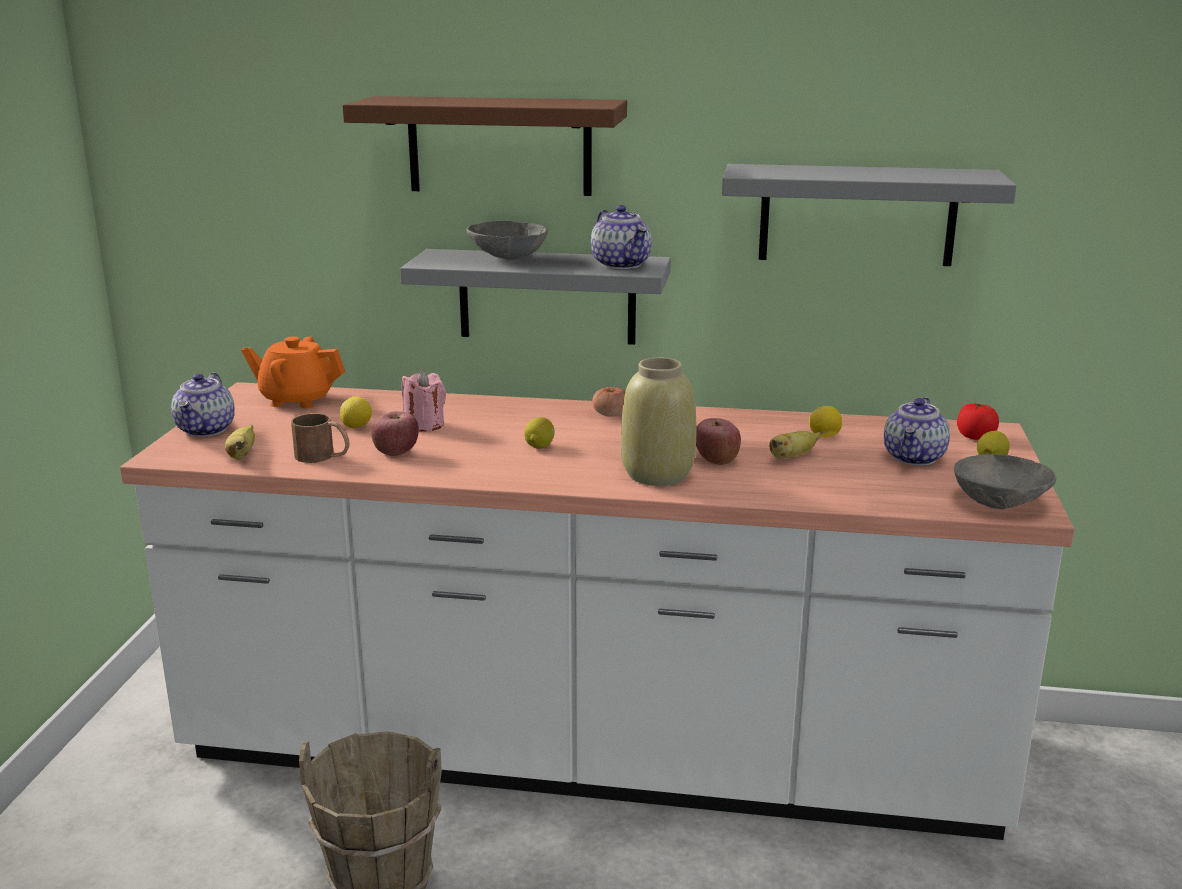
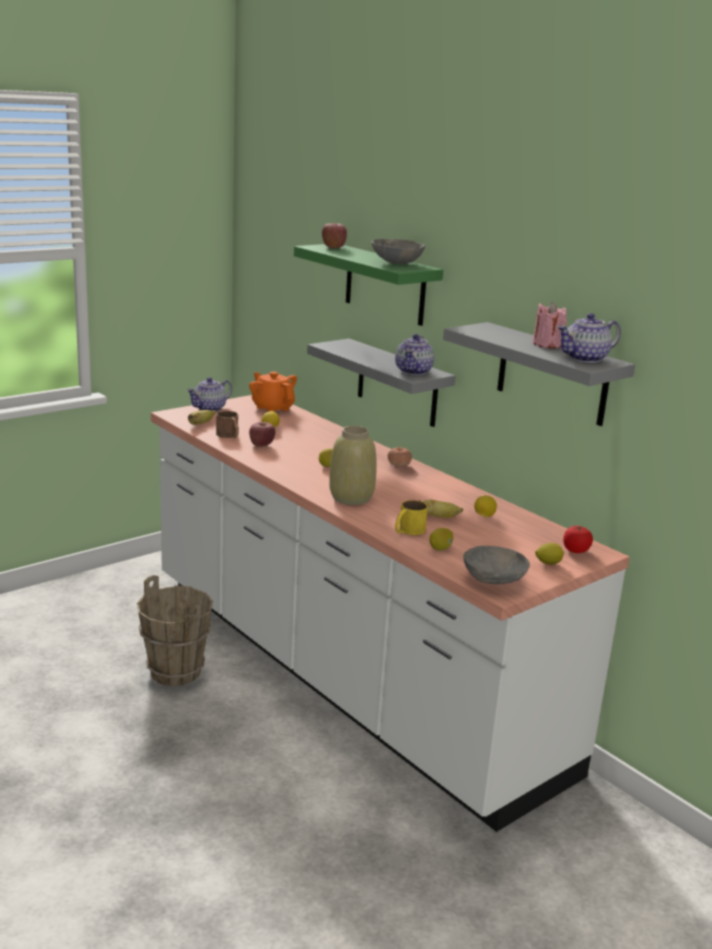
camera: 40 degrees right, 0 degrees up
(424, 425) = (300, 438): pink candle -> pink candle (547, 344)
(499, 146) = (385, 284): brown shelf -> green shelf
(506, 258) = (369, 353): grey bowl -> grey bowl (396, 263)
(716, 460) = (396, 503): apple -> apple (333, 247)
(803, 487) = (408, 531): none -> yellow mug
(877, 491) = (440, 548): none -> lemon
(915, 458) = (507, 544): teapot -> teapot (585, 358)

